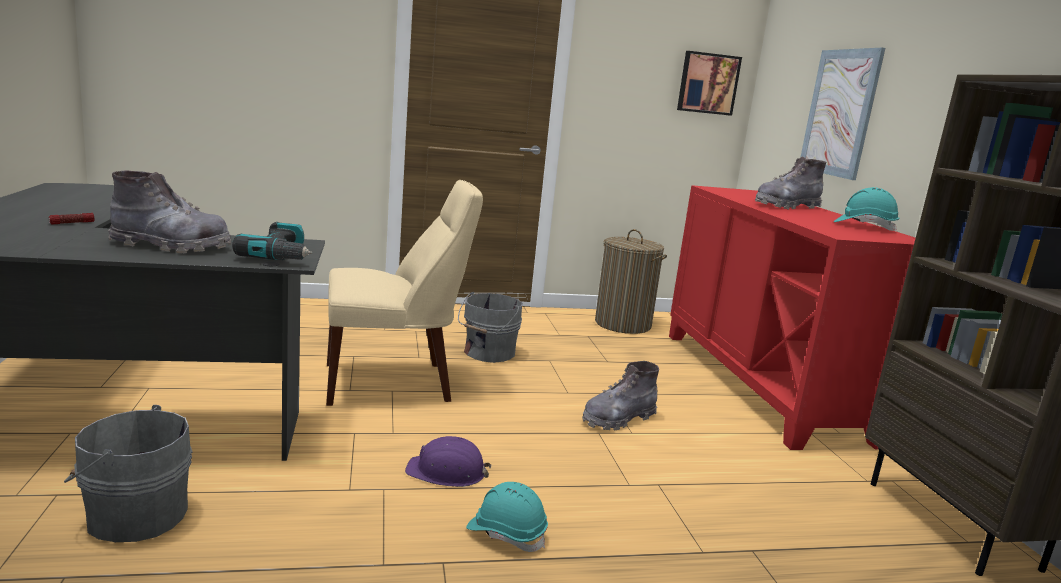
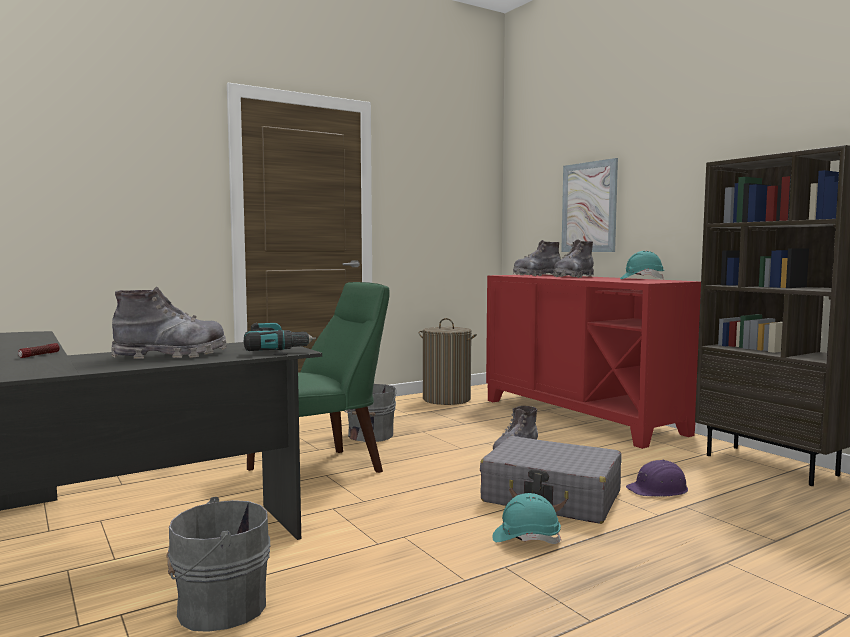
camera: 20 degrees left, 10 degrees down
(394, 383) = (321, 470): beige chair -> green chair
(447, 472) = (437, 514): purple hard hat -> purple hard hat (658, 489)
(598, 487) = (552, 497): none -> grey suitcase
(707, 83) = (471, 200): picture -> none
(751, 195) = (536, 275): none -> grey boot

